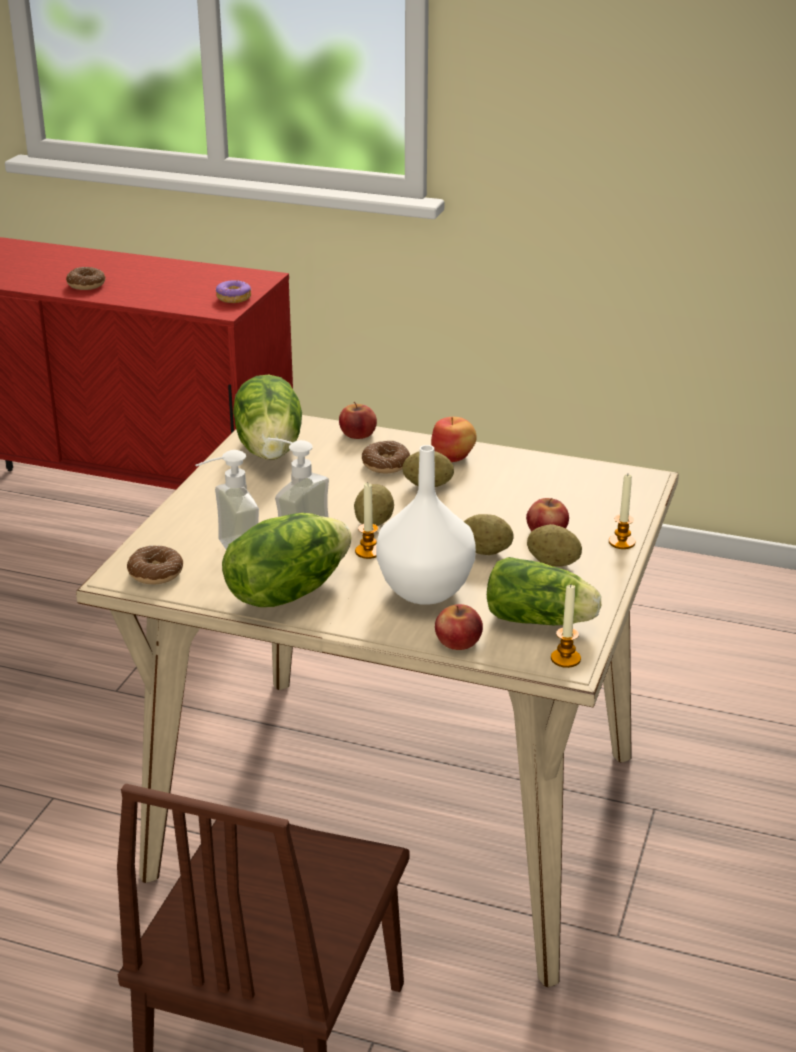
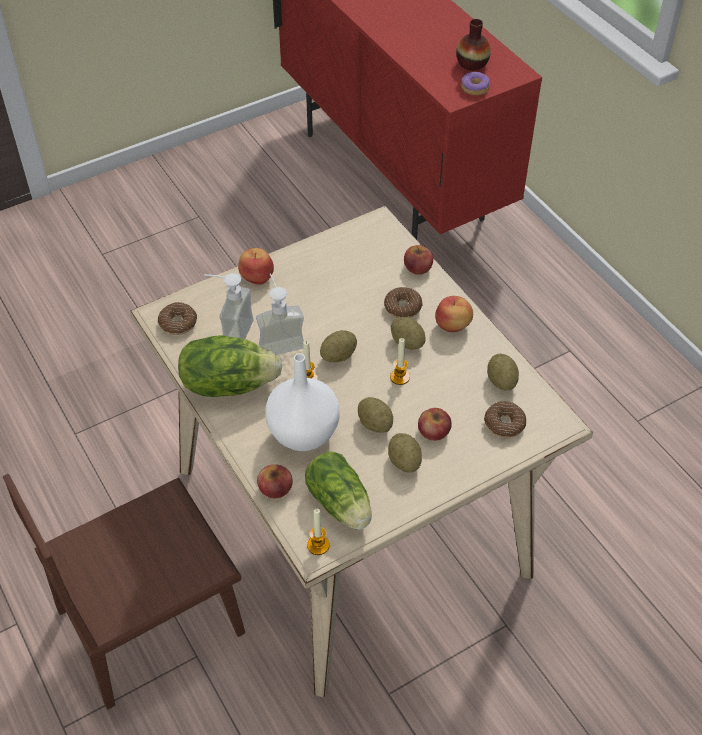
camera: 40 degrees right, 20 degrees up
(86, 285) = (395, 29): donut -> donut (504, 424)
(195, 504) = (257, 276): none -> apple
(206, 284) = (472, 63): none -> vase
(271, 449) = (350, 252): lettuce -> none
(554, 473) = (501, 381): none -> potato
(621, 542) = (469, 472): candle -> candle (399, 377)

